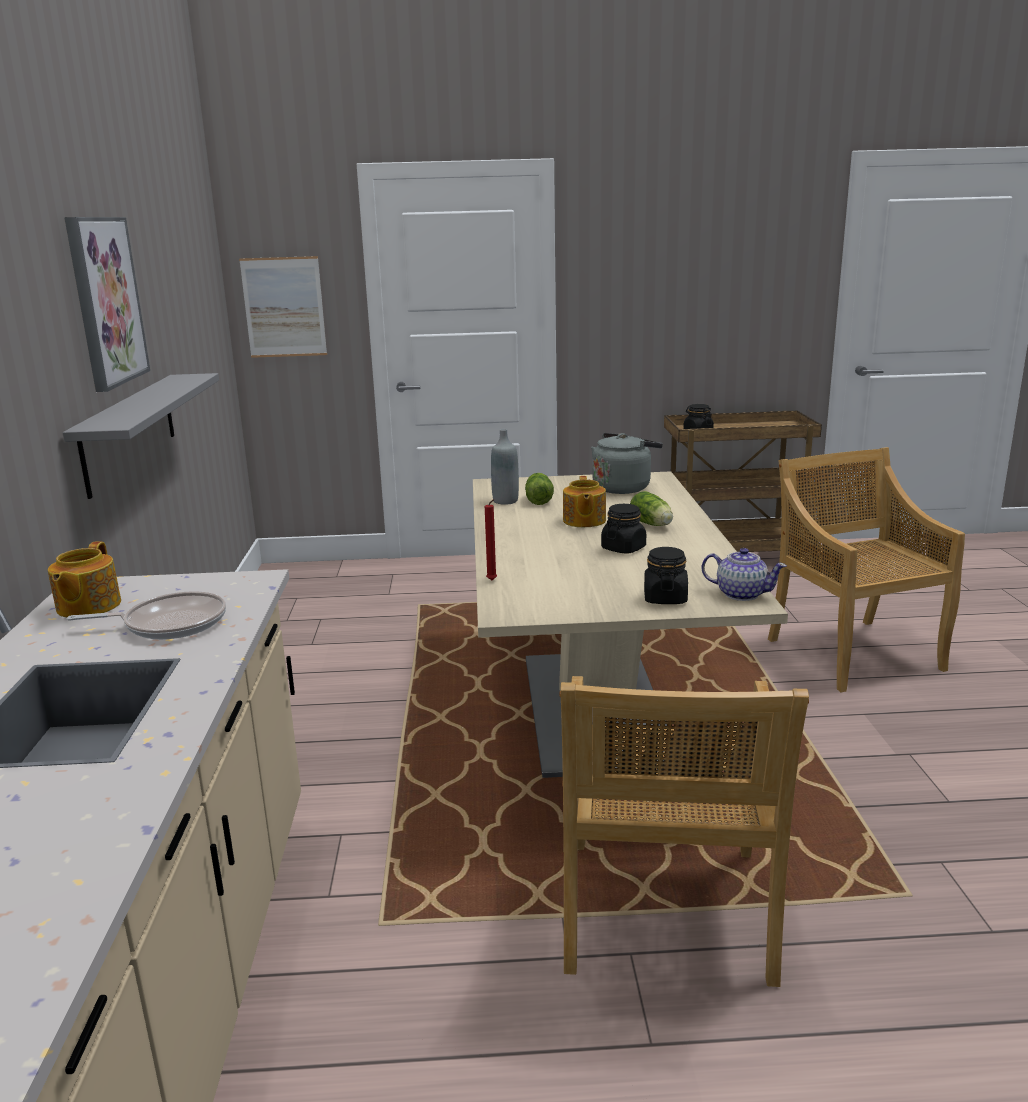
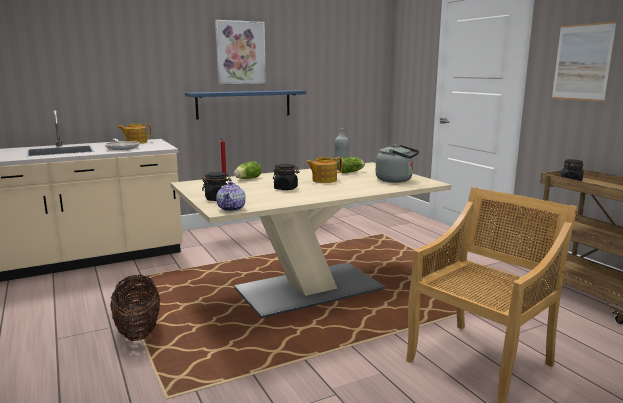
camera: 65 degrees right, 5 degrees down
(130, 431) = (244, 104): grey shelf -> blue shelf
(284, 307) = (408, 72): picture -> picture (582, 62)
(652, 524) = (332, 189): lettuce -> lettuce (247, 179)
(665, 913) = (138, 331): beige chair -> basket

